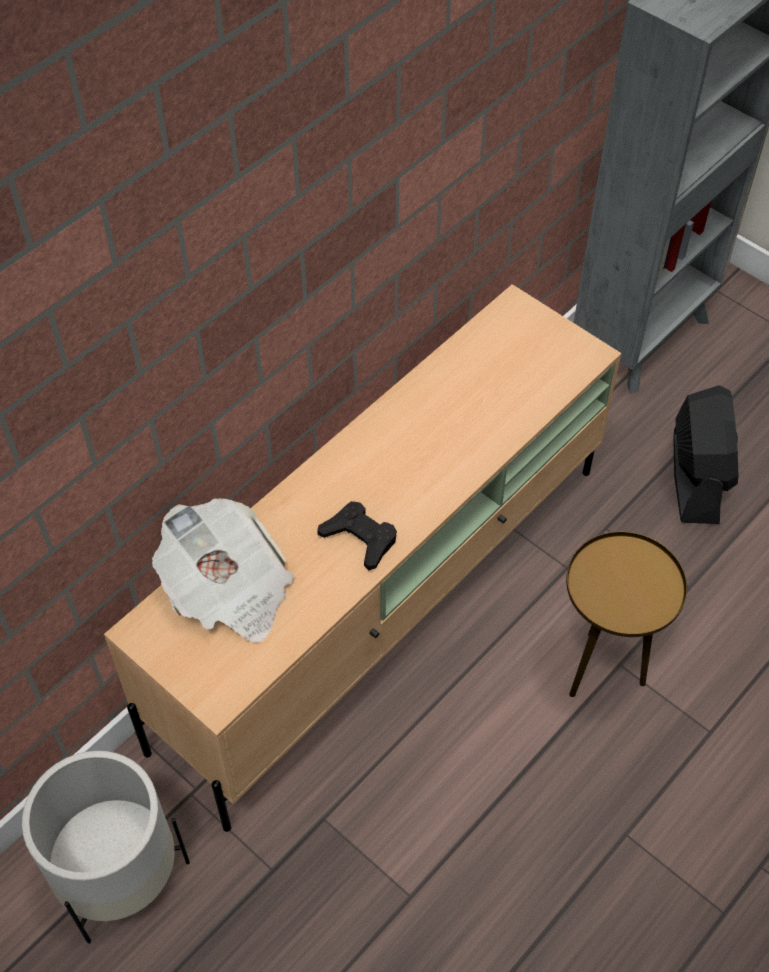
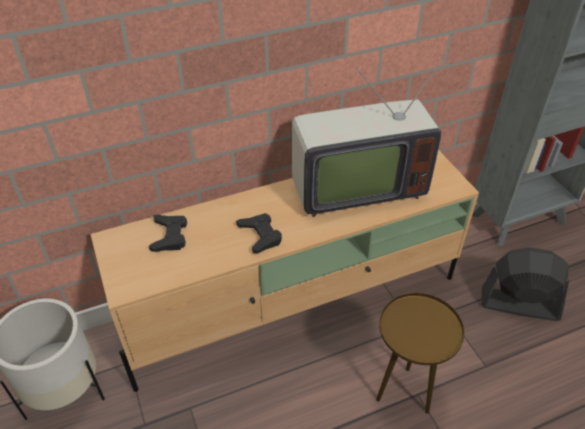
camera: 25 degrees right, 10 degrees down
(228, 590) = (169, 236): newspaper -> black game controller
(448, 408) = (354, 187): none -> television
(695, 477) = (519, 304): black fan -> black fan turned 105 degrees counterclockwise

